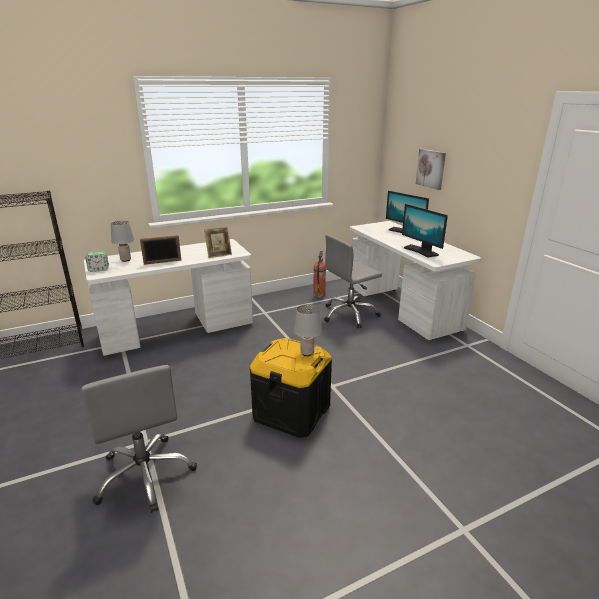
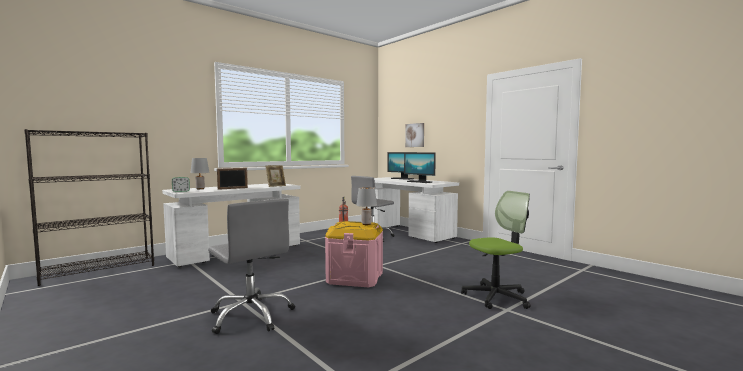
camera: 15 degrees left, 20 degrees down
(291, 411) = (355, 278): black storage box -> pink storage box
(461, 494) = (496, 297): none -> office chair

